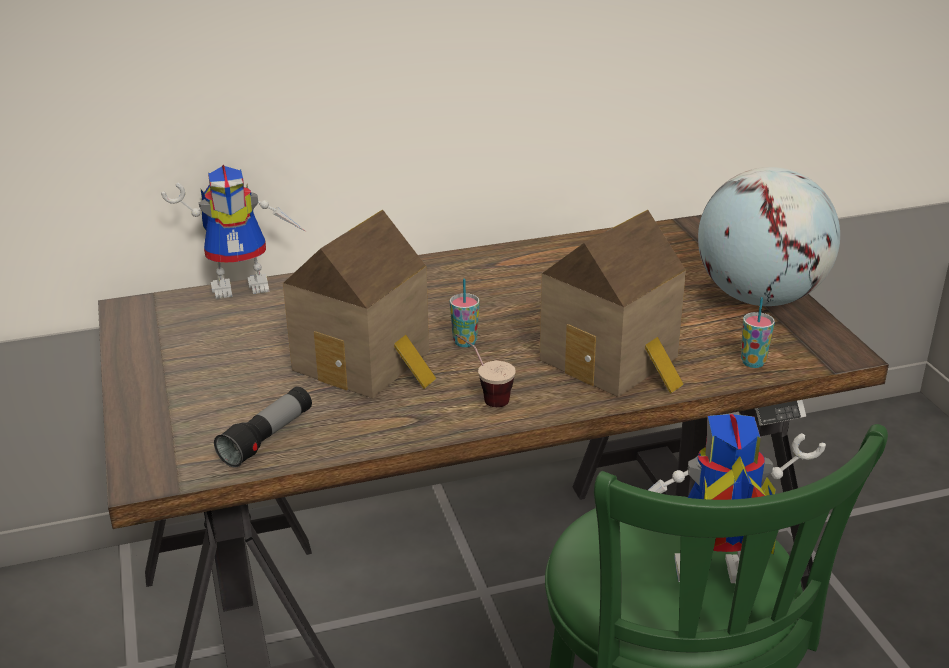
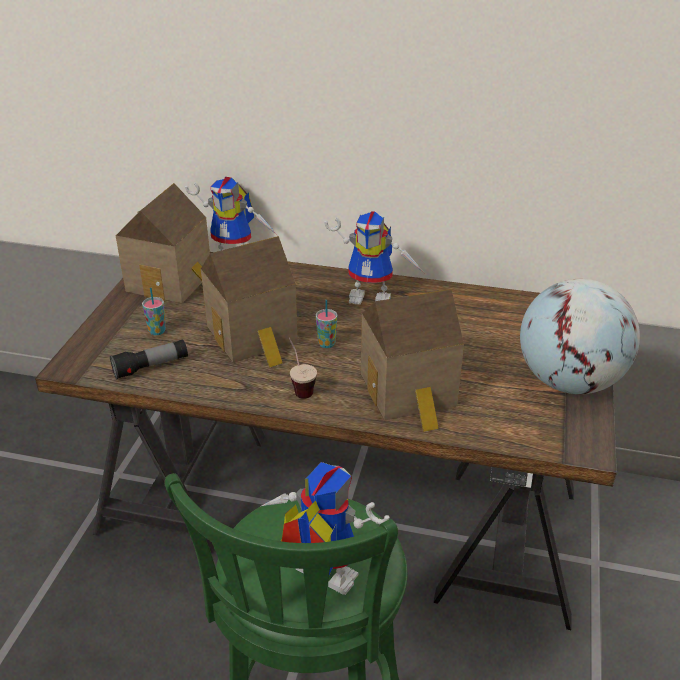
camera: 30 degrees right, 5 degrees up
(184, 334) = (173, 282): none -> toy house
(466, 278) = (374, 297): none -> toy robot
(753, 362) = (508, 431): cup -> cup (157, 331)

